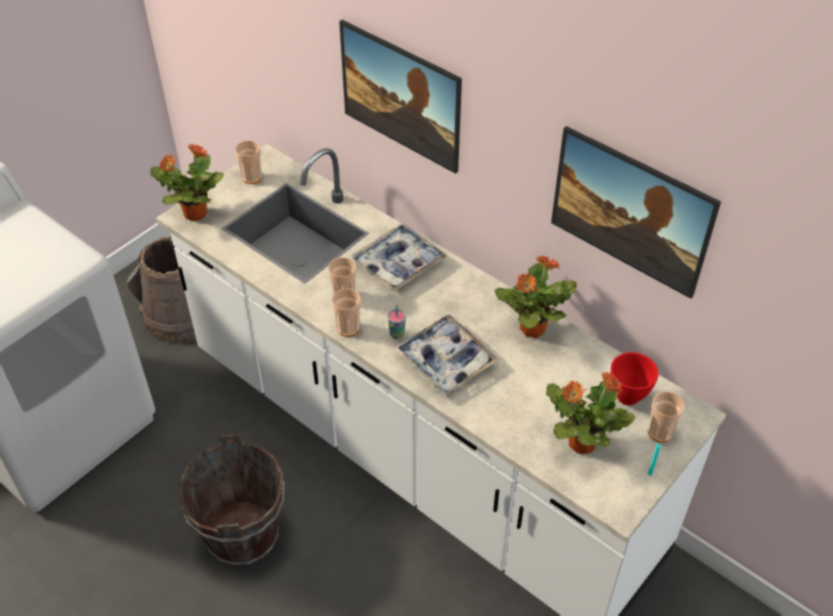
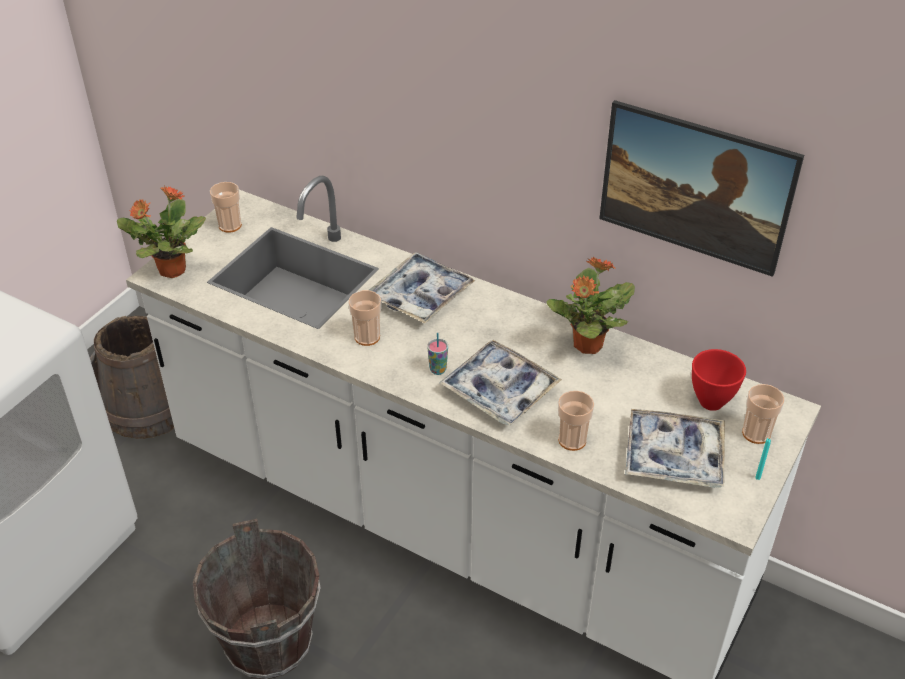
camera: 10 degrees left, 5 degrees down
(348, 328) = (380, 370): cup -> cup (572, 440)
(401, 119) = (408, 129): picture -> none
(581, 442) = (673, 456): potted plant -> tray

